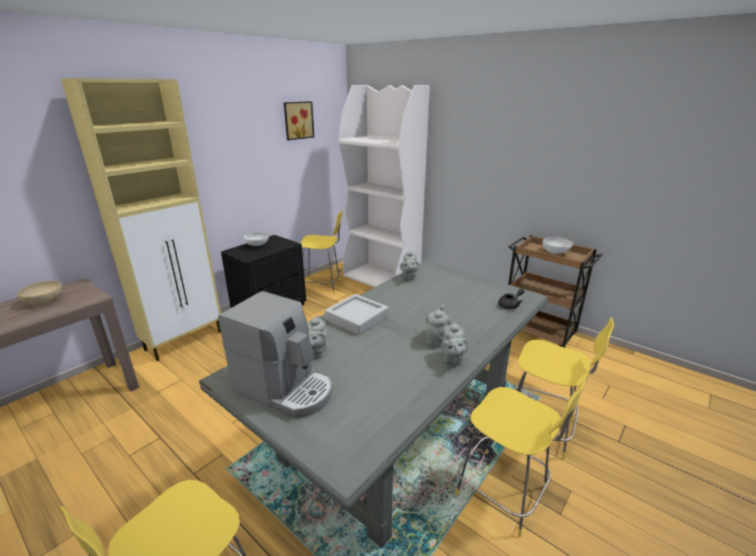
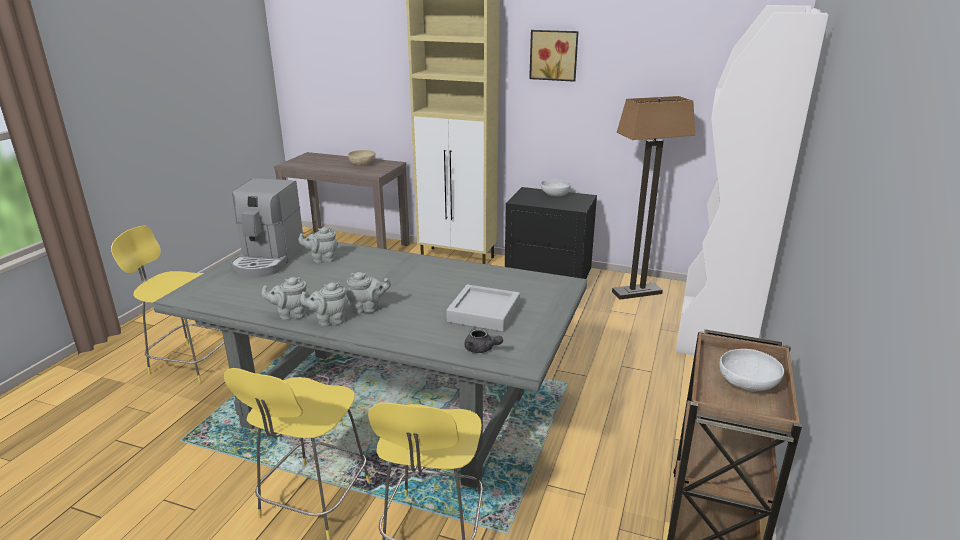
camera: 70 degrees right, 0 degrees up
(297, 120) = (685, 52): picture -> picture (554, 55)
(322, 286) = (636, 293): yellow stool -> floor lamp
(357, 318) = (393, 265): grey tray -> grey tray (484, 313)
(409, 277) = (516, 275): grey teapot -> grey teapot (291, 315)

